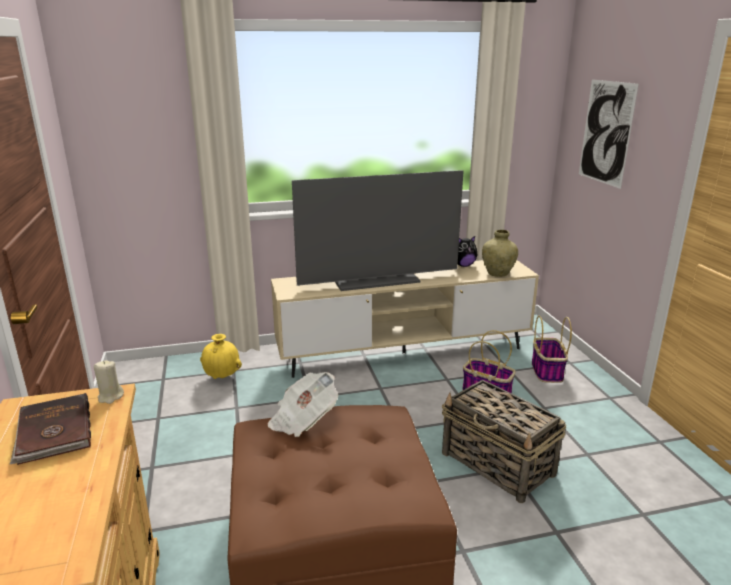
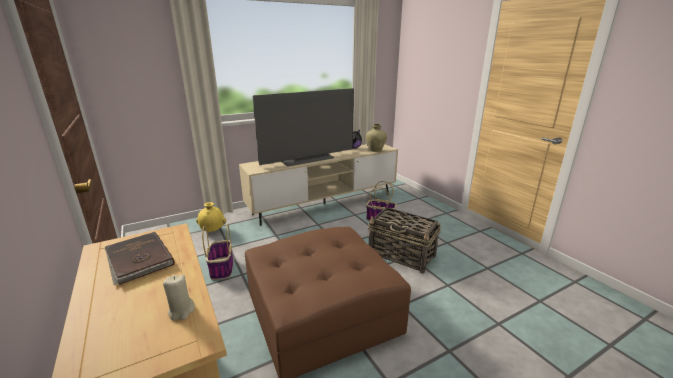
camera: 15 degrees left, 0 degrees up
(110, 397) = (173, 233): beige candle -> beige candle (181, 311)
(303, 419) = (291, 241): newspaper -> none
(546, 371) = (408, 203): basket -> basket (221, 268)
(606, 132) = (429, 64): picture -> none

